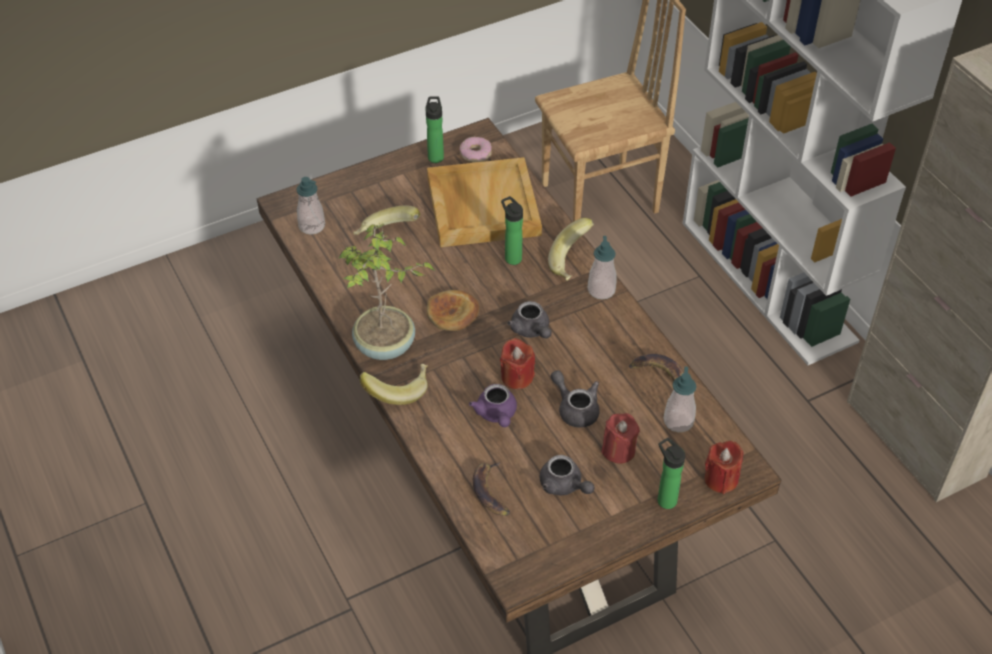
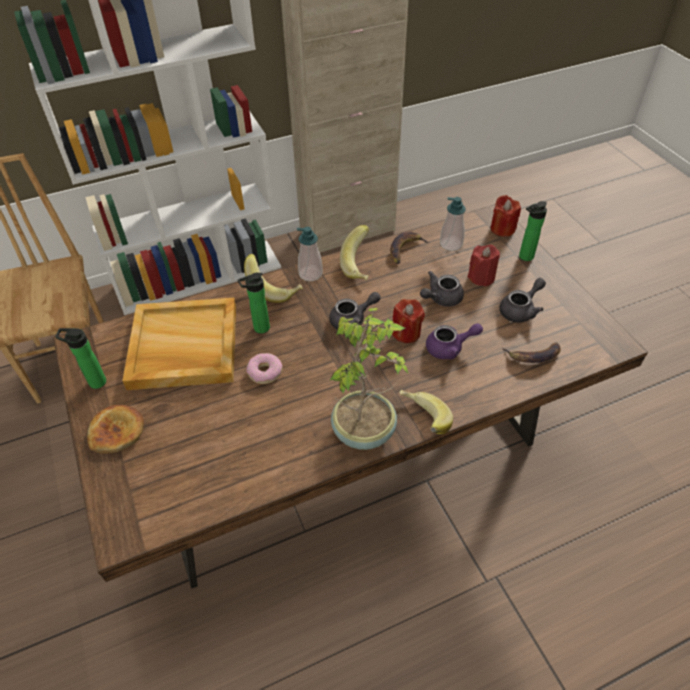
camera: 85 degrees left, 0 degrees up
(312, 226) = (169, 503): soap dispenser -> none
(387, 235) = (204, 427): banana -> banana (361, 266)
(452, 313) = (325, 375): bread -> bread (117, 431)
(476, 154) = (105, 349): donut -> donut (265, 372)

